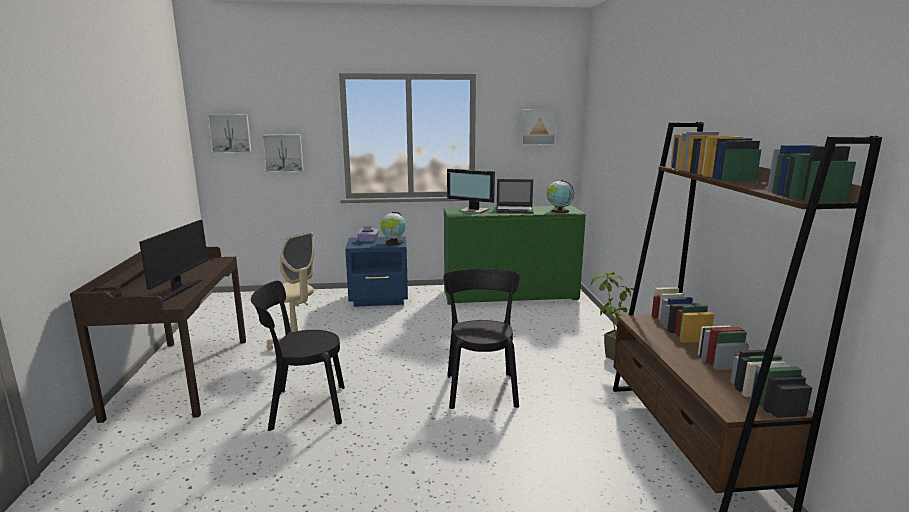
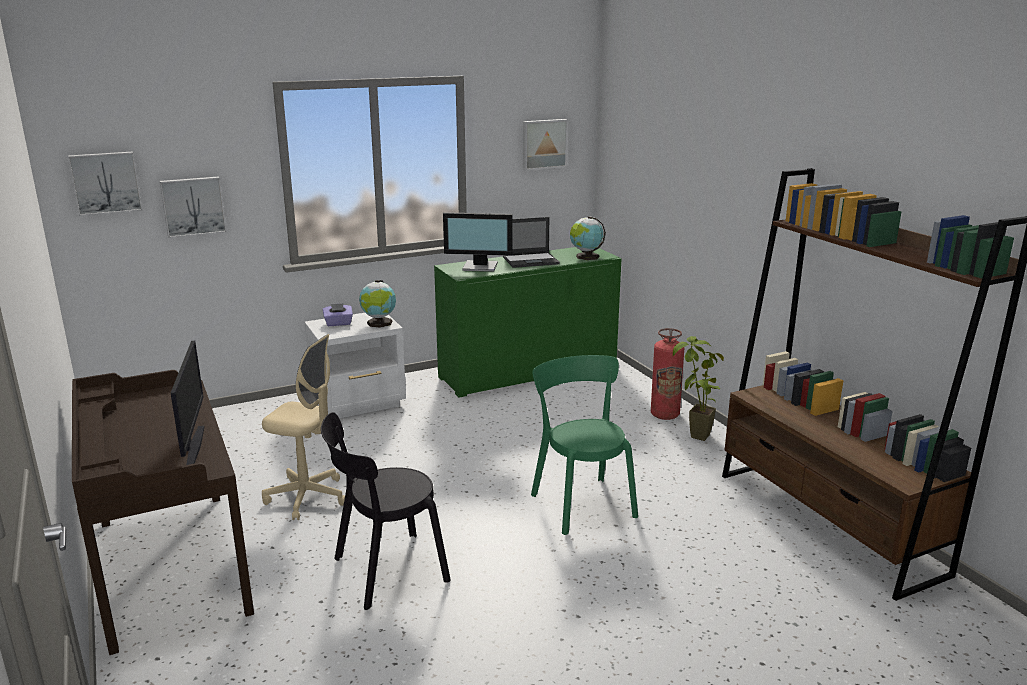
camera: 20 degrees left, 5 degrees up
(380, 299) = (360, 403): blue nightstand -> white nightstand
(481, 388) = (581, 503): black chair -> green chair
(595, 337) = (664, 415): none -> fire extinguisher

